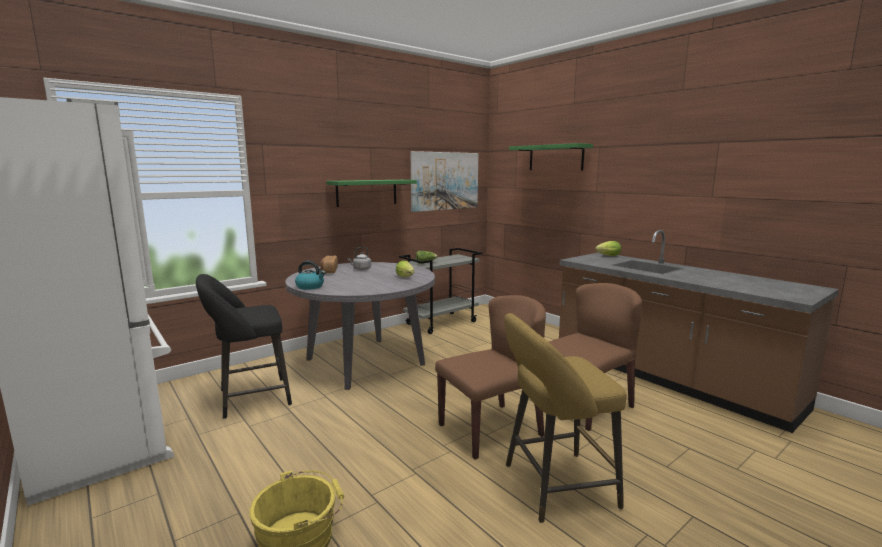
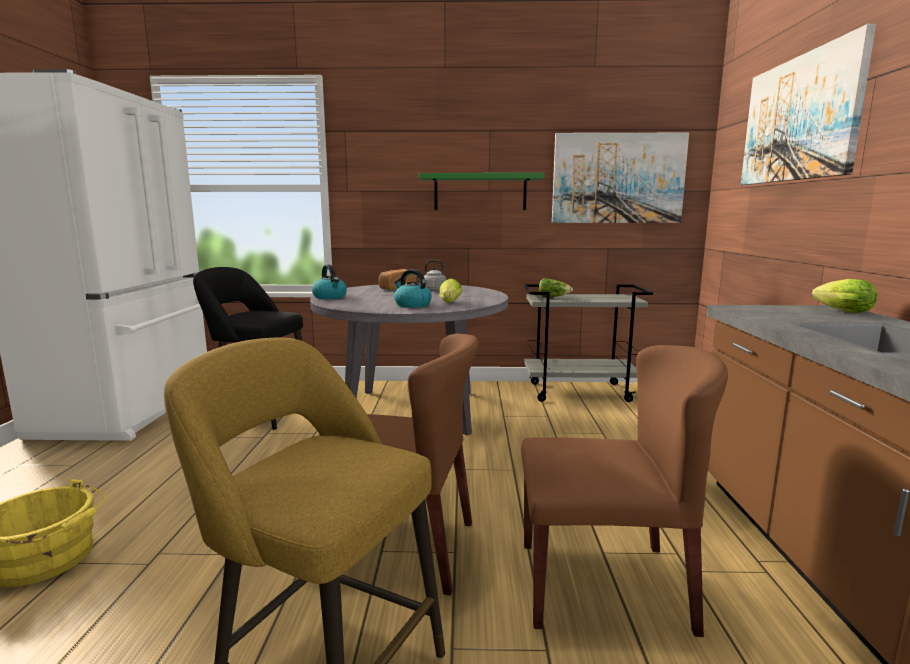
camera: 40 degrees right, 0 degrees up
(389, 283) = (412, 305): none -> kettle
(555, 158) = (799, 119): green shelf -> picture

